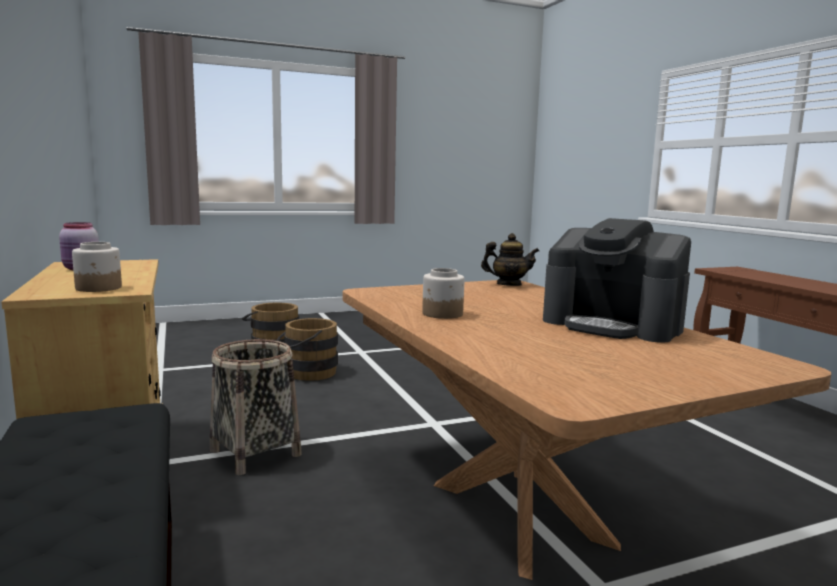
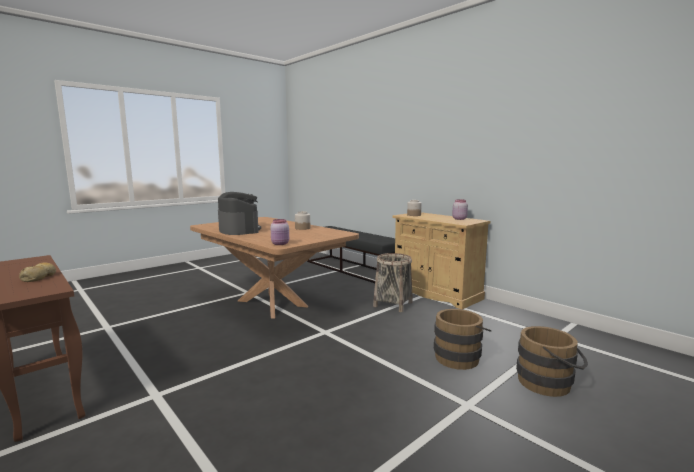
camera: 160 degrees right, 0 degrees up
(508, 284) = (280, 244): teapot -> pink jar
(613, 325) = (239, 230): coffee machine -> coffee machine turned 45 degrees clockwise
(769, 278) = (39, 277): none -> bread

